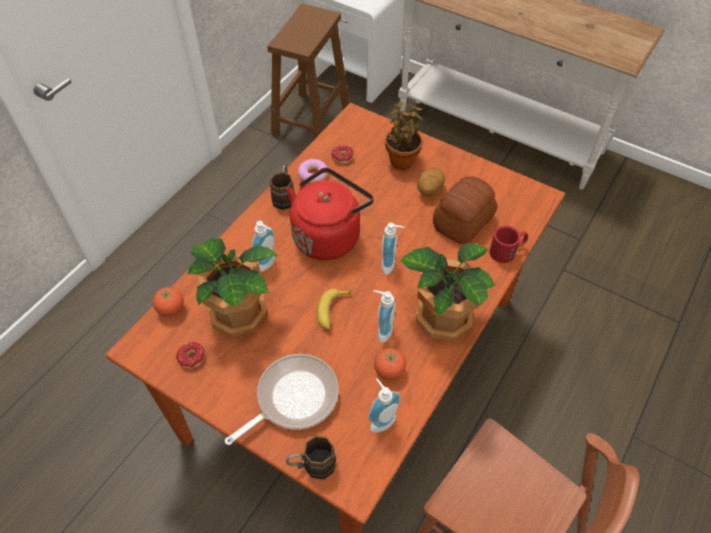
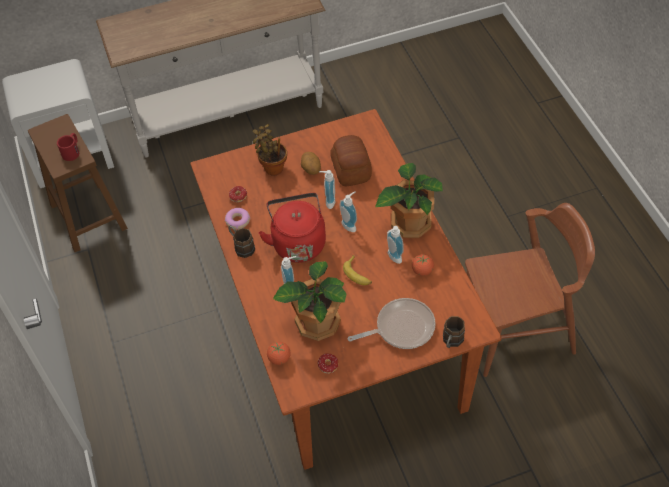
camera: 50 degrees left, 0 degrees up
(293, 398) = (401, 328): frying pan -> frying pan turned 75 degrees clockwise
(381, 420) = (450, 293): soap dispenser -> soap dispenser (328, 201)
(507, 251) = (391, 164): red mug -> red mug (72, 151)

